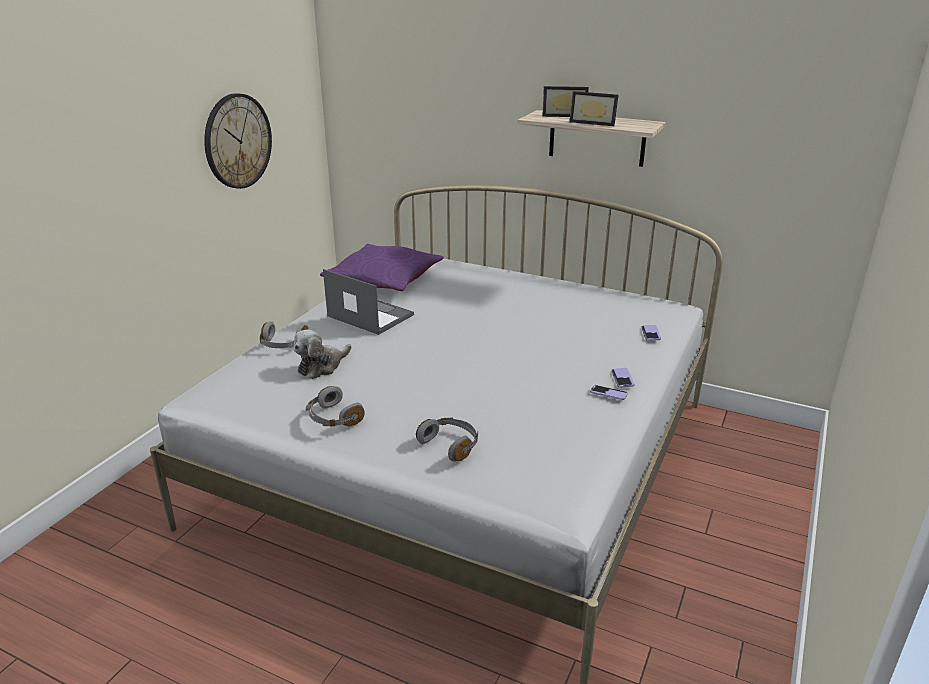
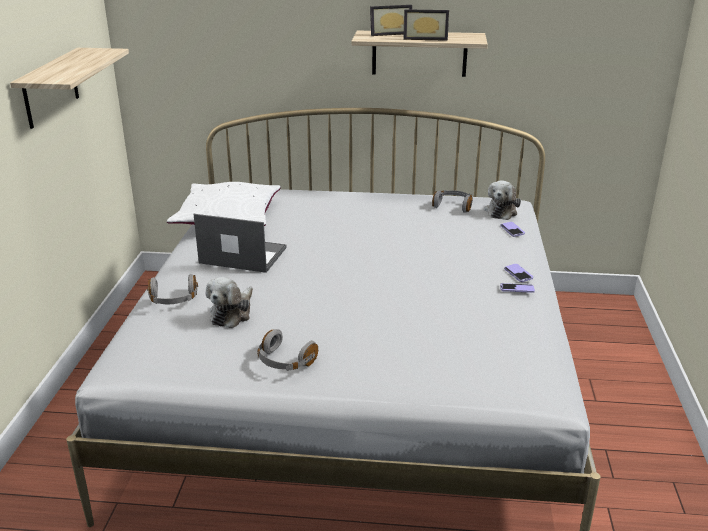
camera: 20 degrees left, 0 degrees up
(237, 141) = (50, 88): wall clock -> shelf
(384, 279) = (227, 217): purple pillow -> white pillow
(450, 445) = (416, 363): grey headphones -> grey headphones (453, 206)
(655, 313) = (501, 211): none -> plush toy

